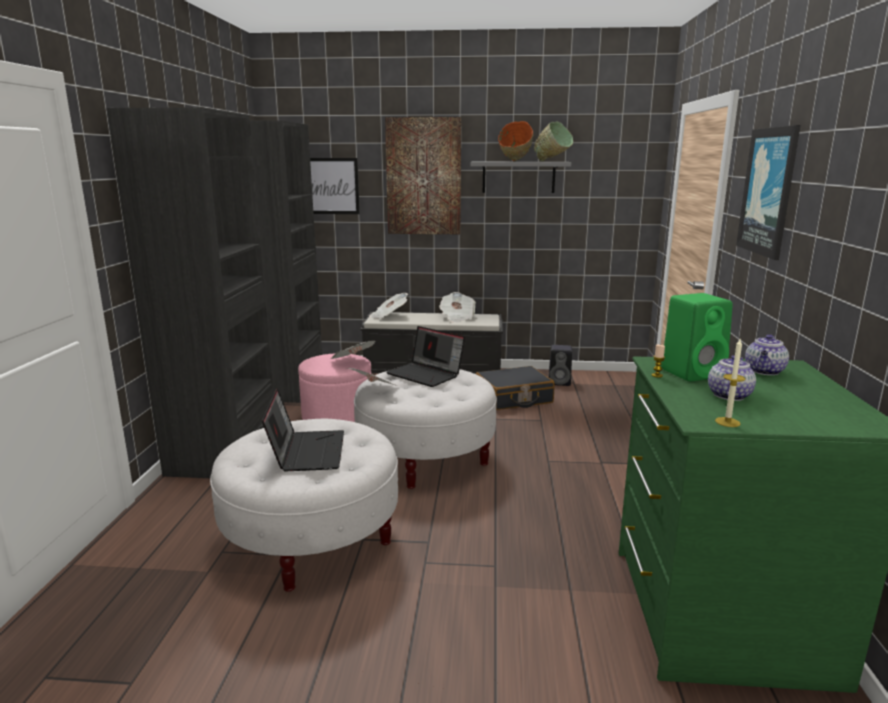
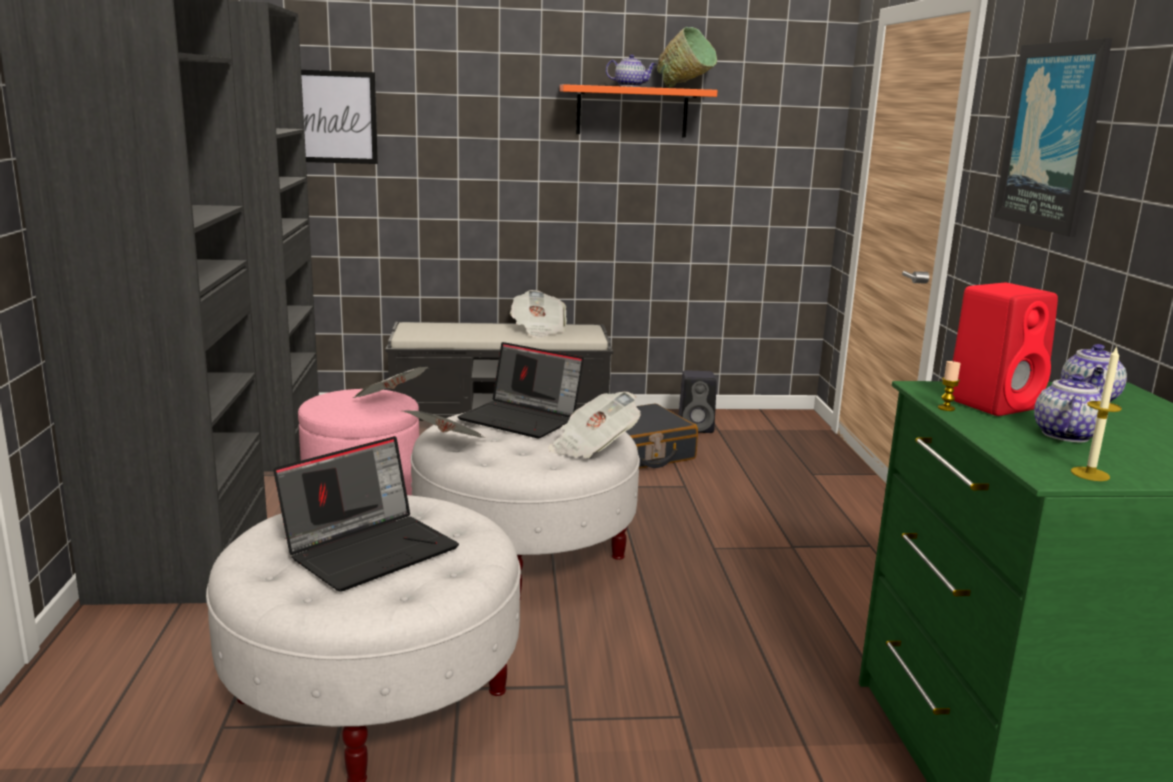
camera: 10 degrees left, 0 degrees up
(307, 451) = (371, 549): laptop -> laptop turned 60 degrees clockwise
(388, 316) = (428, 329): newspaper -> newspaper (592, 447)
(423, 177) = (483, 106): picture -> none
(515, 161) = (630, 86): orange bowl -> teapot
(518, 177) = (632, 111): grey shelf -> orange shelf
(693, 373) = (994, 403): green speaker -> red speaker

